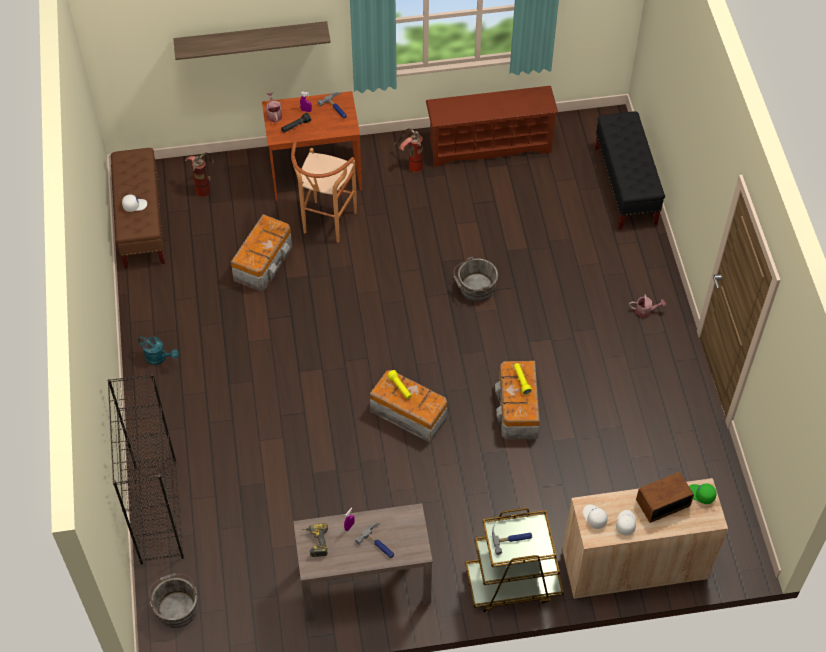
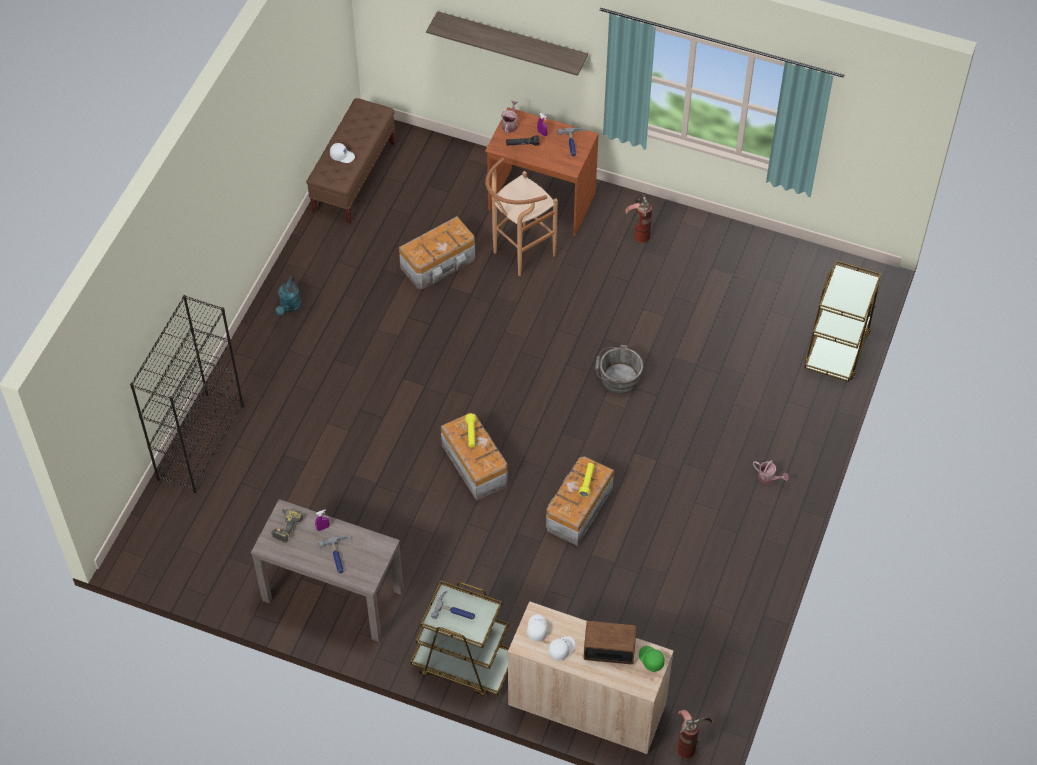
camera: 30 degrees right, 0 degrees up
(159, 358) = (289, 307): turquoise watering can -> turquoise watering can turned 45 degrees clockwise
(176, 607) = (162, 531): grey bucket -> none
(204, 186) = (432, 167): fire extinguisher -> fire extinguisher (690, 744)
(489, 145) = (728, 248): brown shoe rack -> none
(625, 186) = (837, 348): black bench -> brown cart

